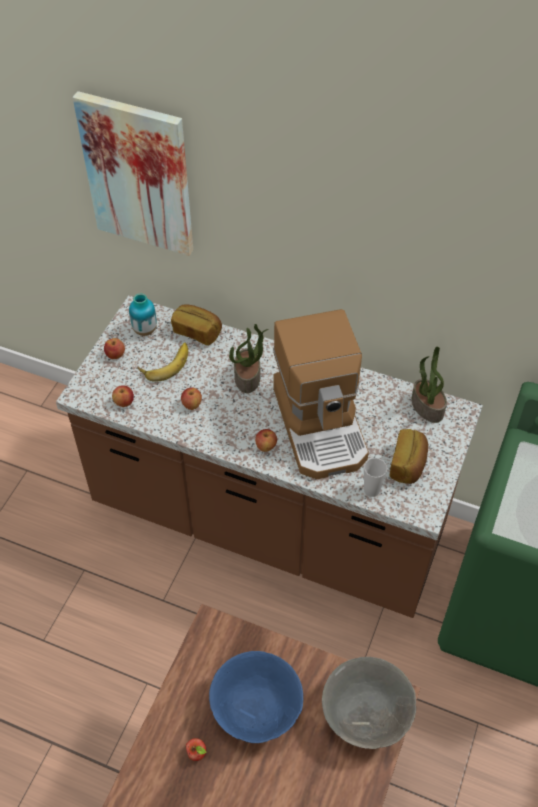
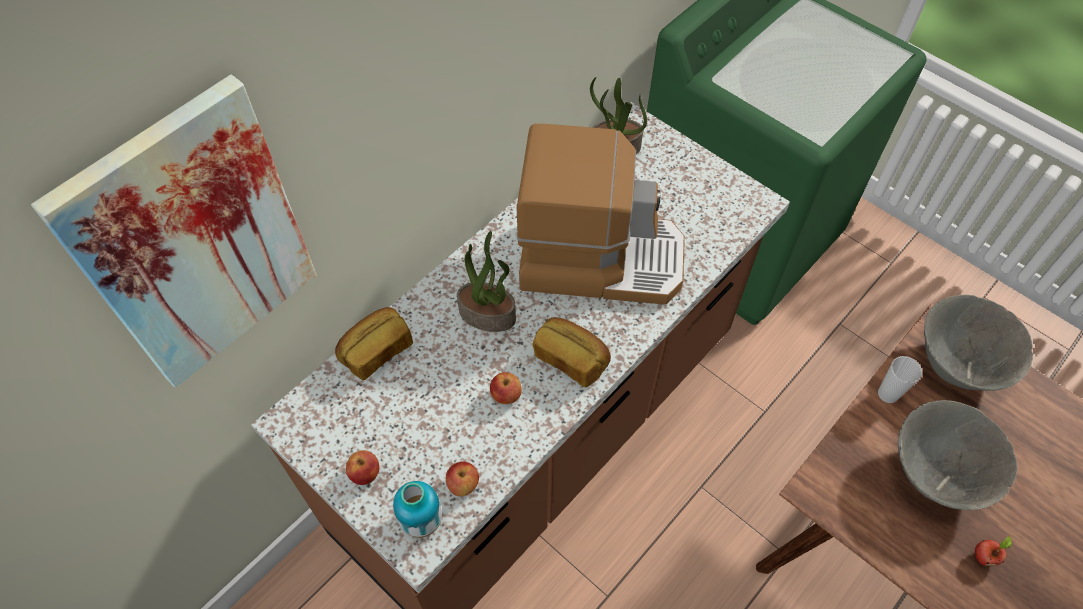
camera: 70 degrees left, 5 degrees up
(145, 330) = (337, 419): vase -> vase (422, 521)
(165, 363) = (414, 409): banana -> none
(257, 710) = (935, 472): blue bowl -> grey bowl
(265, 446) = (610, 328): apple -> none
(371, 490) = (714, 241): cup -> cup (888, 394)
(408, 464) = (689, 194): bread -> bread (571, 359)

